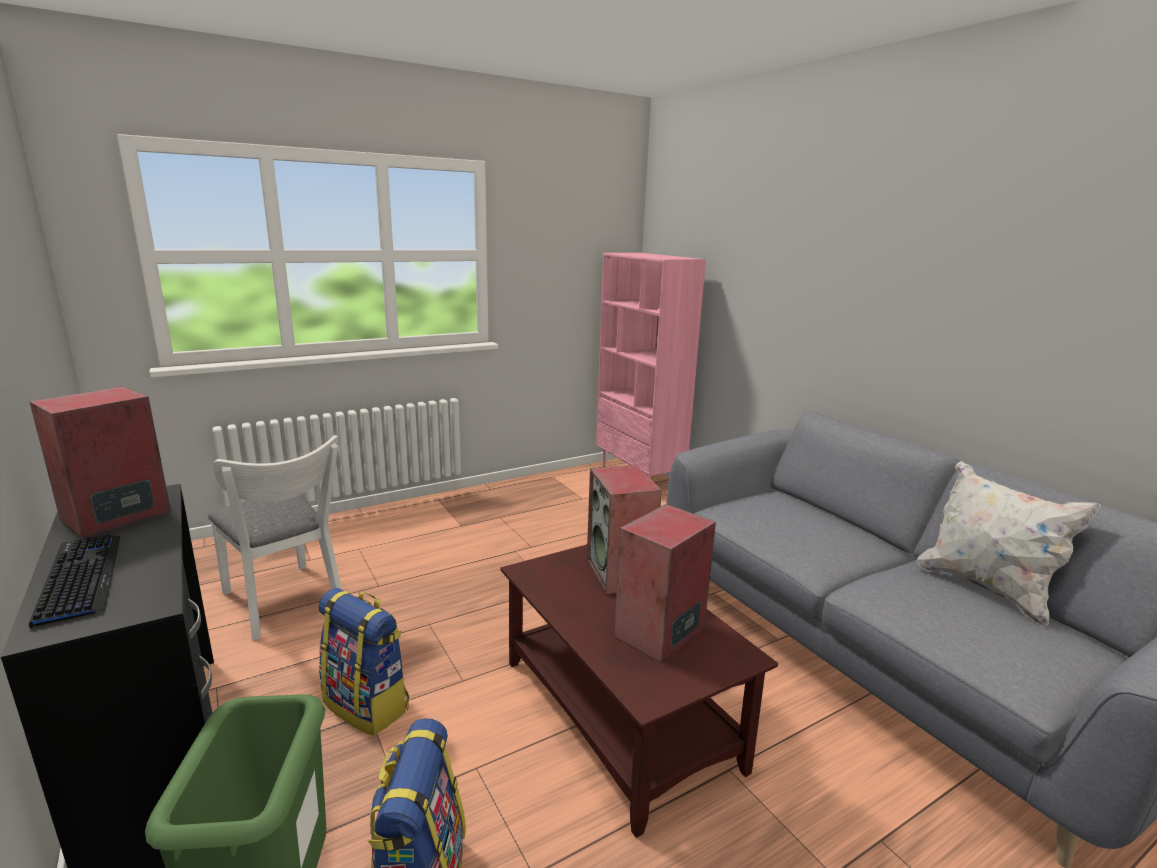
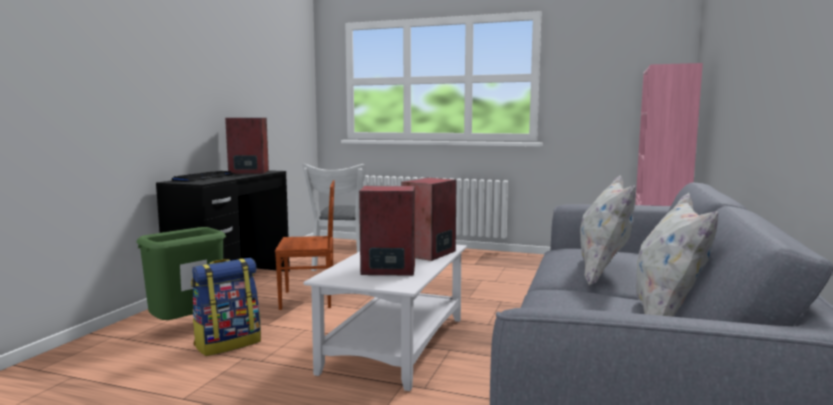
camera: 50 degrees right, 10 degrees down
(368, 705) = (308, 299): backpack -> brown chair
(620, 714) = (395, 345): brown coffee table -> white coffee table
(828, 538) = (603, 272): none -> white pillow

